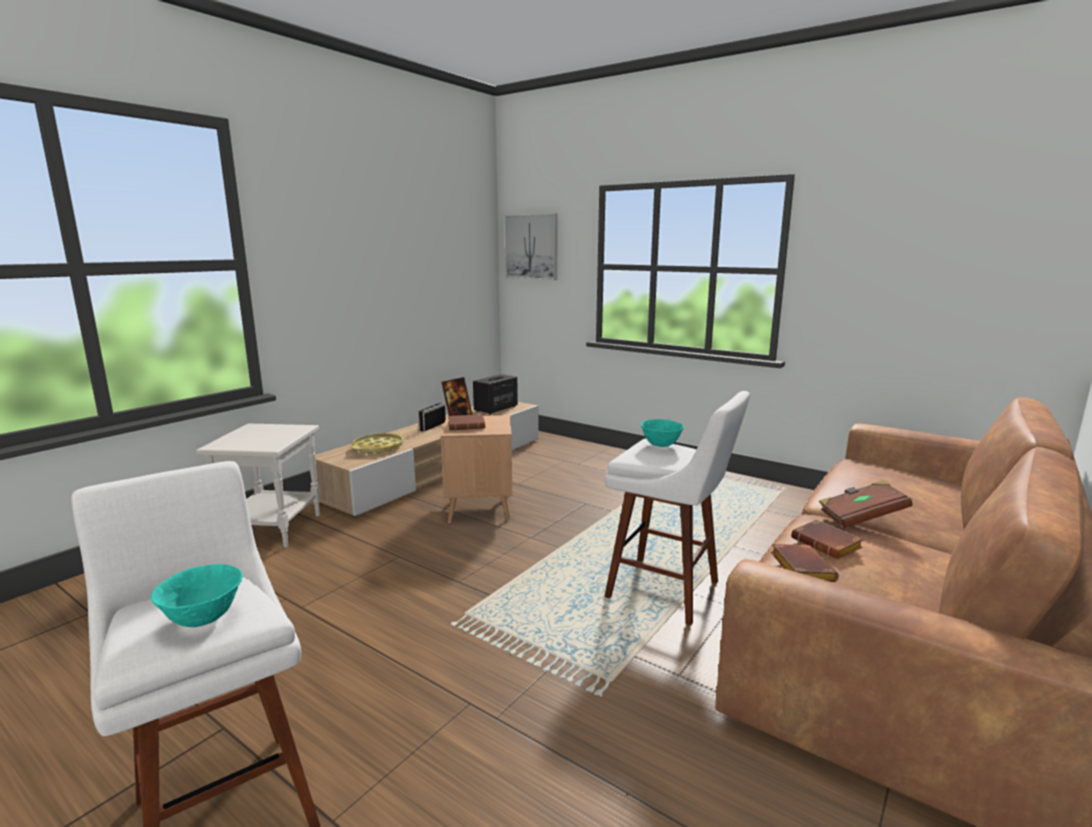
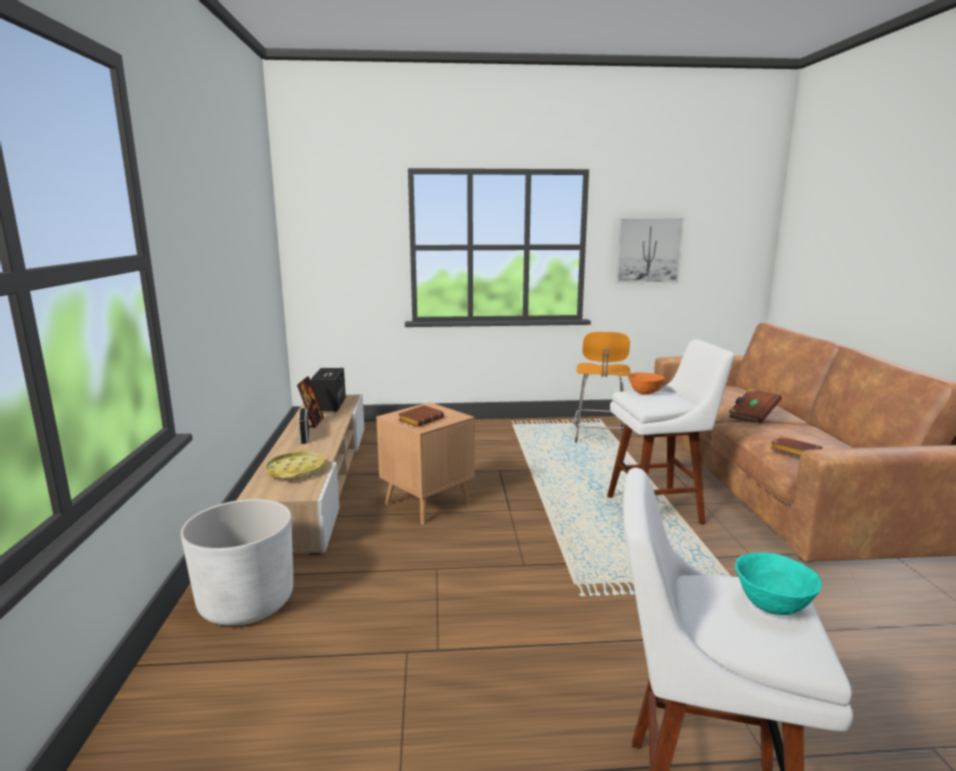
camera: 40 degrees left, 0 degrees up
(272, 529) = (246, 602): white side table -> white planter
(531, 247) = (326, 229): picture -> picture (648, 250)
(661, 445) = (644, 393): turquoise bowl -> orange bowl
(747, 505) = (599, 437): none -> orange stool
(828, 545) = (776, 435): brown book -> none

